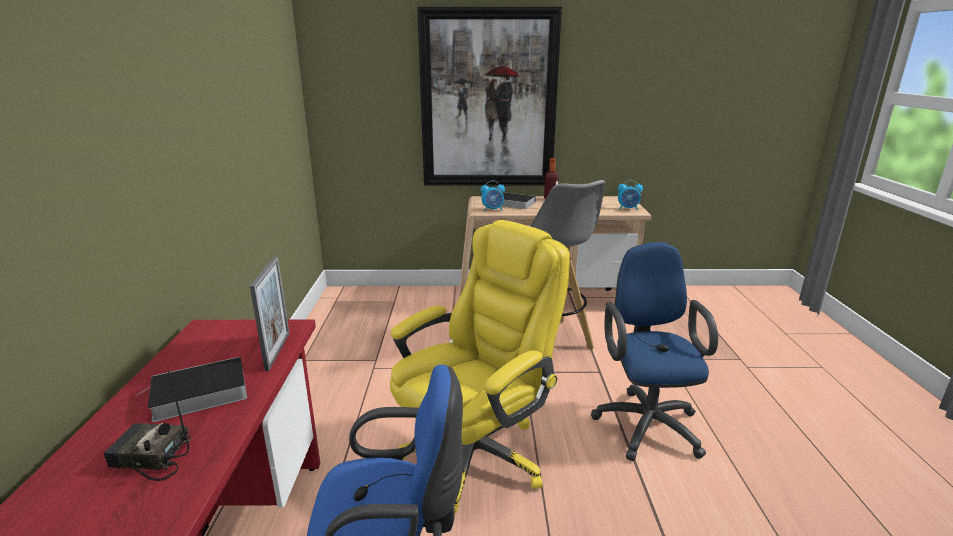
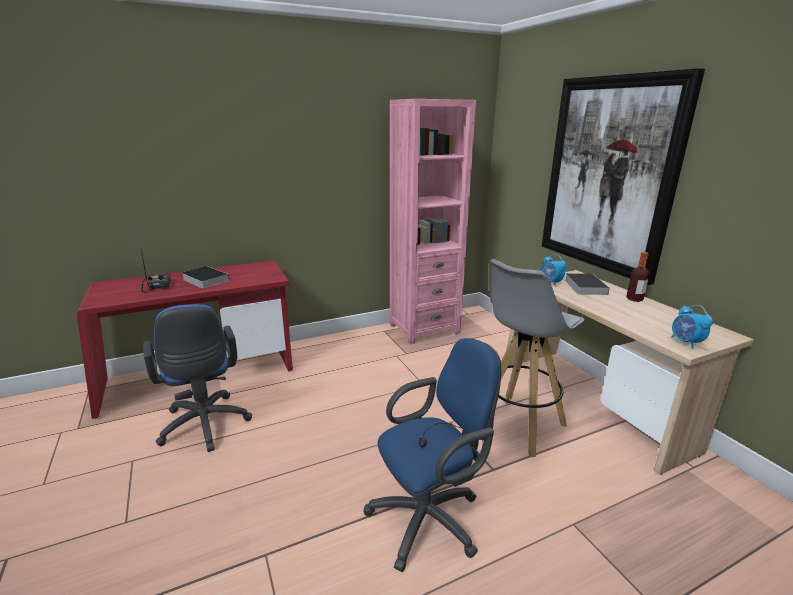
camera: 65 degrees right, 0 degrees up
(278, 351) = (248, 282): picture frame -> none
(335, 332) = (424, 329): none -> pink bookcase
(476, 454) = (330, 425): yellow office chair -> none

